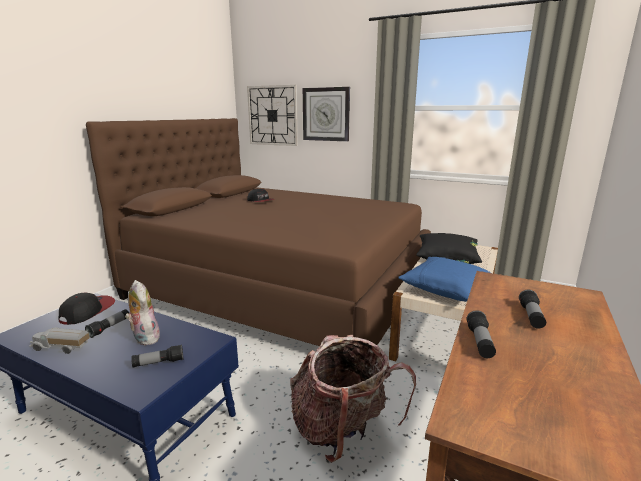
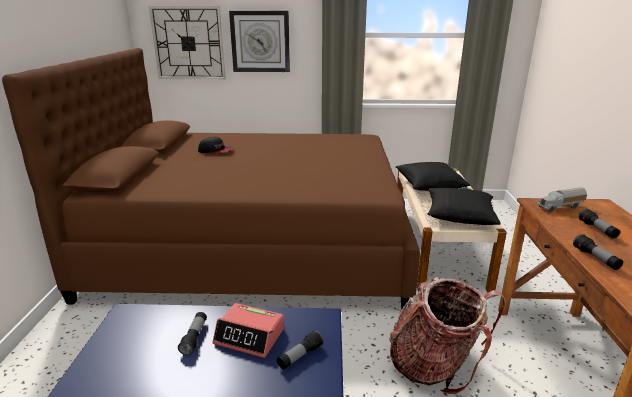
camera: 25 degrees left, 5 degrees up
(61, 348) = (168, 377): toy truck -> toy truck (560, 207)
(88, 311) = (139, 327): cap -> none
(144, 338) = (250, 336): plush toy -> alarm clock
(445, 290) = (460, 217): blue pillow -> black pillow

